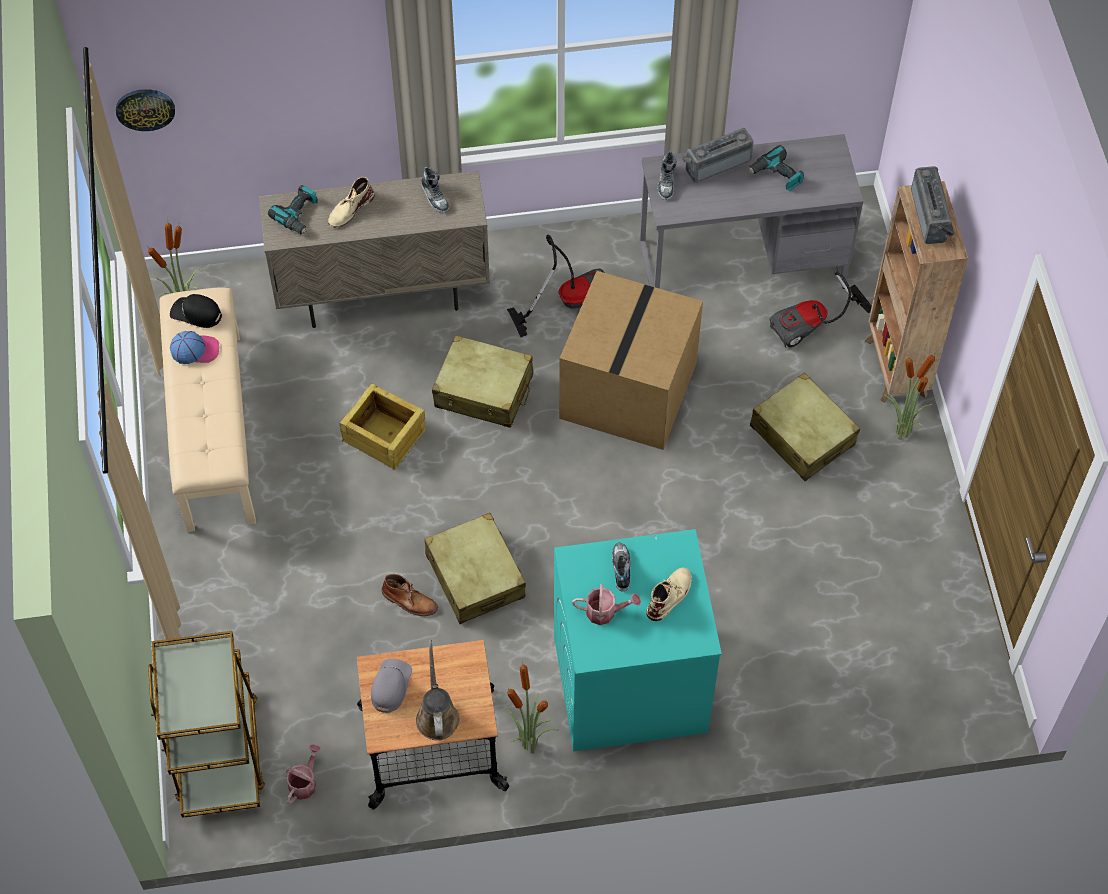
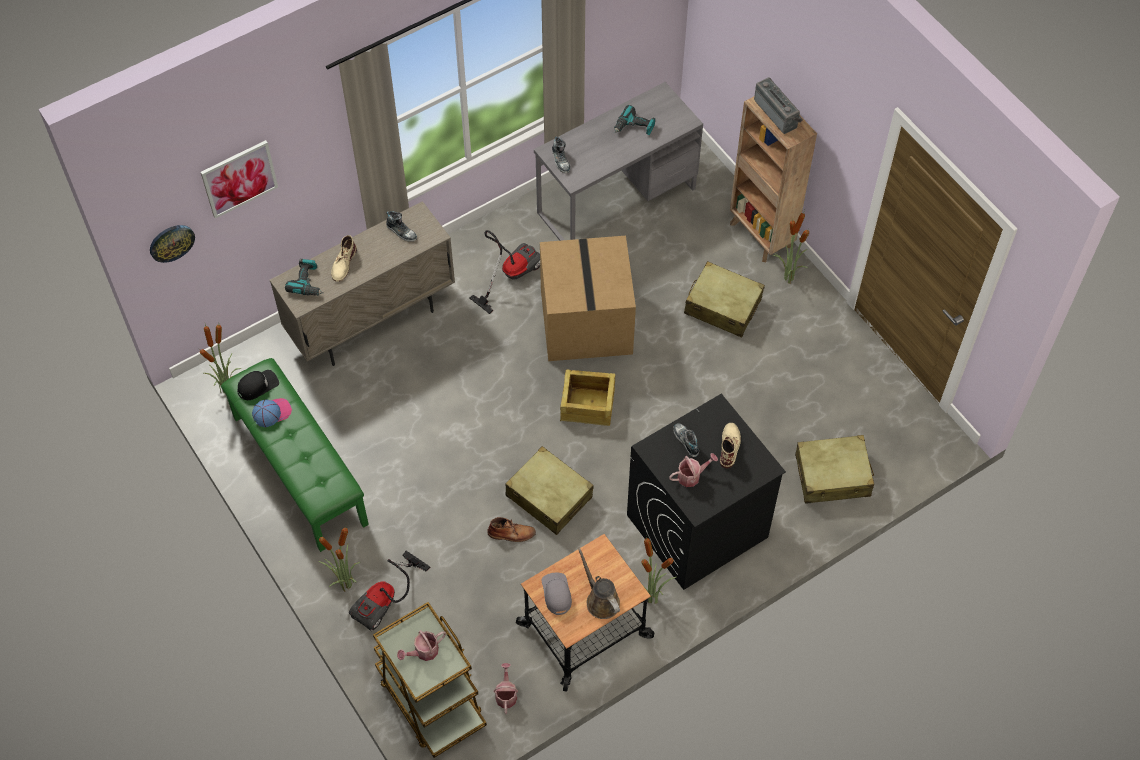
camera: 25 degrees left, 0 degrees up
(194, 580) = (345, 584): none -> potted plant
(196, 313) = (257, 386): black cap -> black cap turned 150 degrees clockwise
(198, 686) = (423, 652): none -> watering can
(212, 430) = (298, 470): beige bench -> green bench
(241, 60) = (239, 178): none -> picture
(384, 437) = (429, 424): crate -> crate (588, 405)
(484, 391) = (484, 362): beige suitcase -> beige suitcase (832, 476)
(628, 684) = (696, 527): turquoise washing machine -> black washing machine
(716, 162) = (588, 133): radio -> none
(814, 325) = (690, 227): vacuum cleaner -> vacuum cleaner (387, 601)

